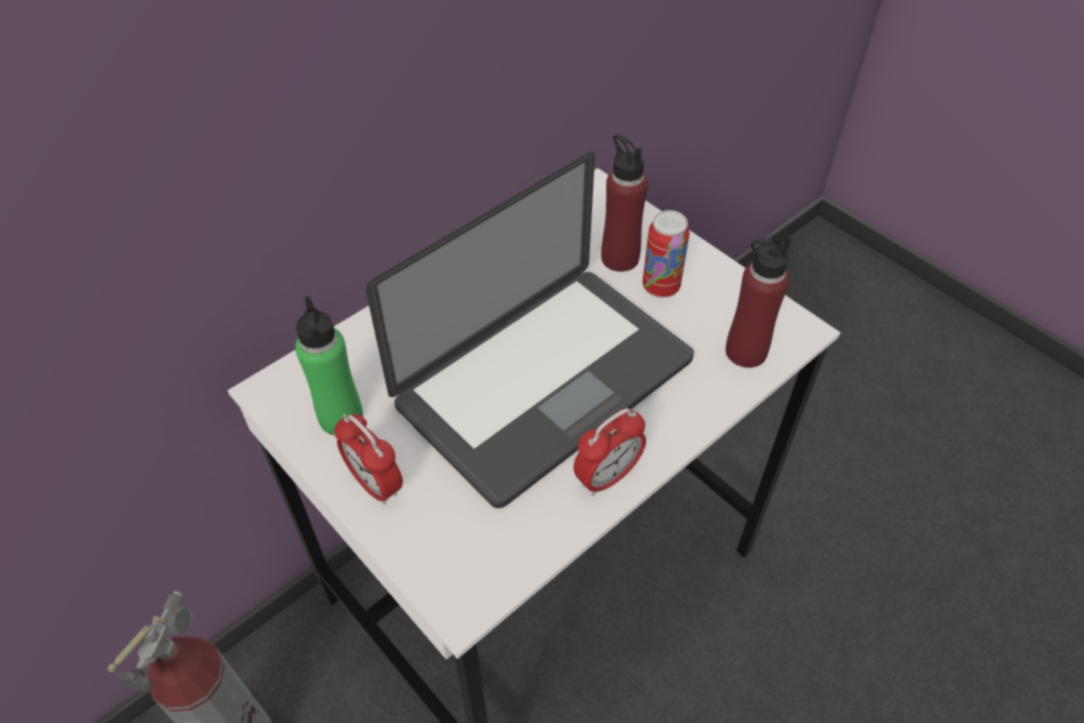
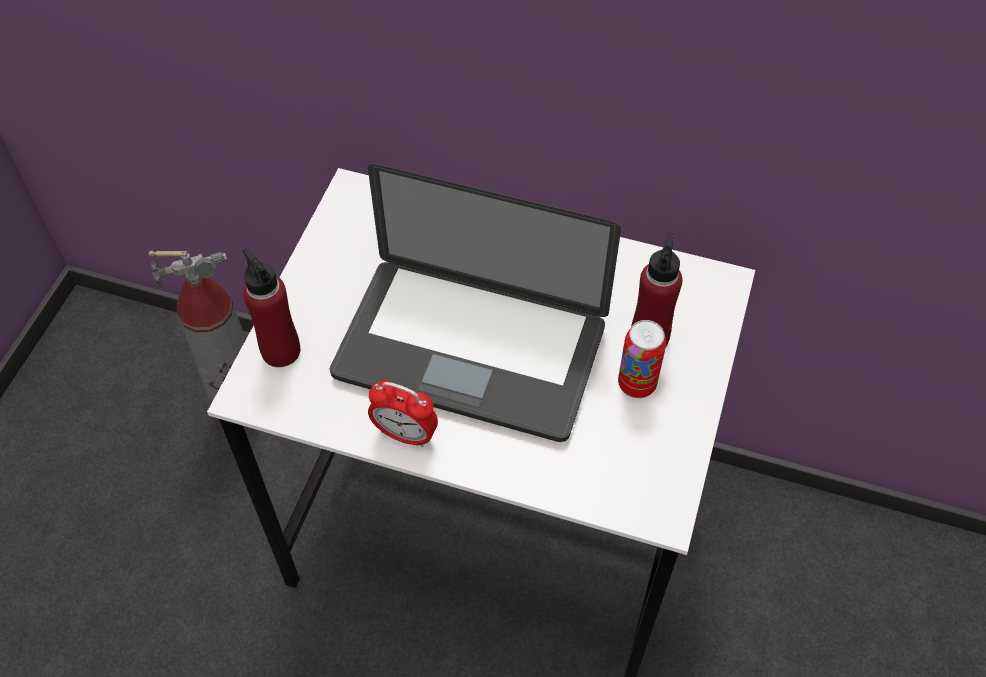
camera: 60 degrees right, 5 degrees up
(341, 418) = (355, 243): green bottle -> none
(375, 484) = (311, 294): alarm clock -> none
(745, 351) = (605, 481): red bottle -> red bottle (281, 351)

